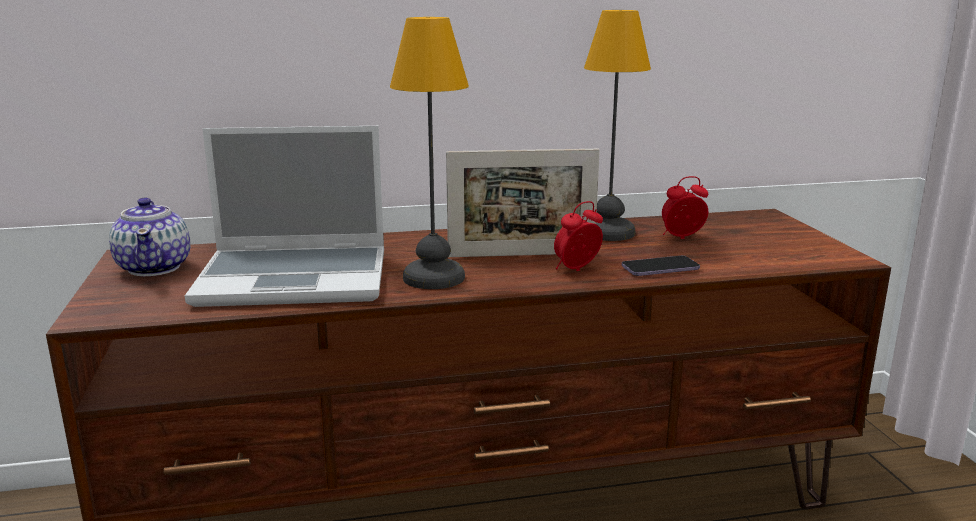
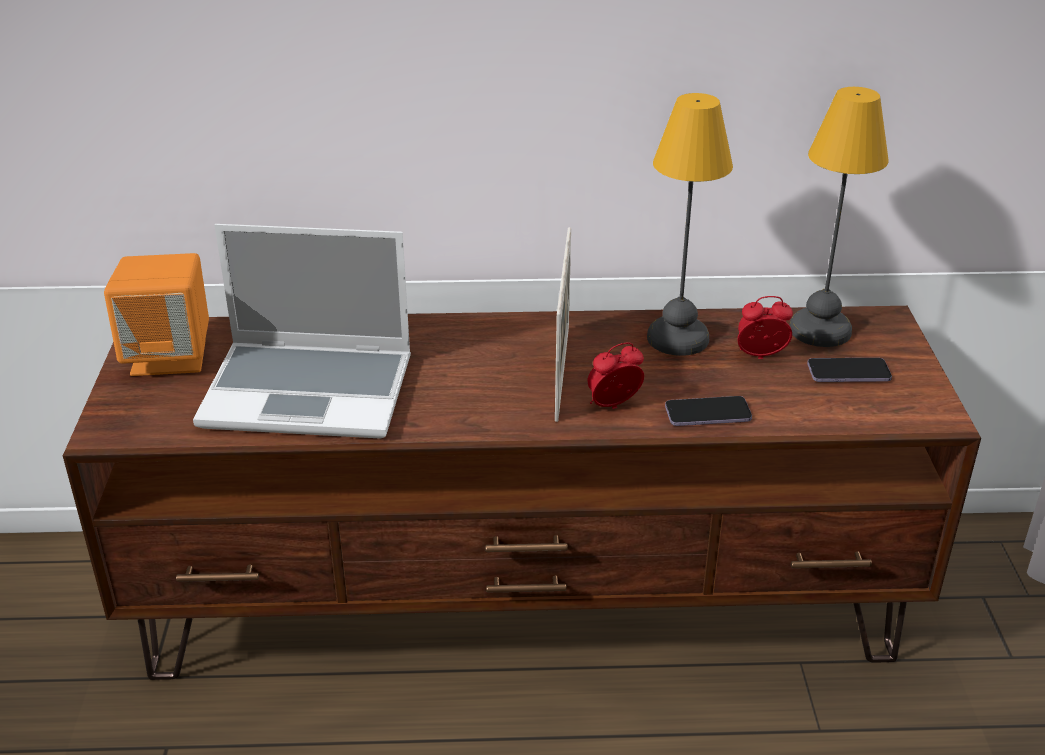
camera: 10 degrees right, 15 degrees up
(155, 267) = (170, 357): teapot -> orange speaker
(436, 277) = (456, 404): table lamp -> table lamp (822, 330)
(521, 255) = (562, 372): picture frame -> picture frame turned 90 degrees counterclockwise
(758, 241) = (848, 372): none -> phone

